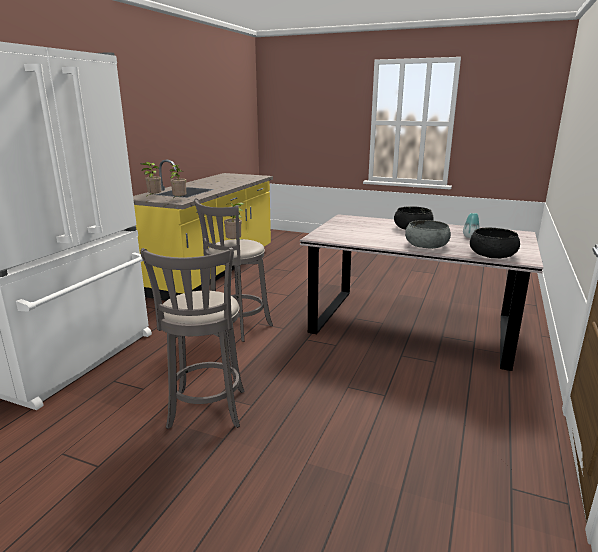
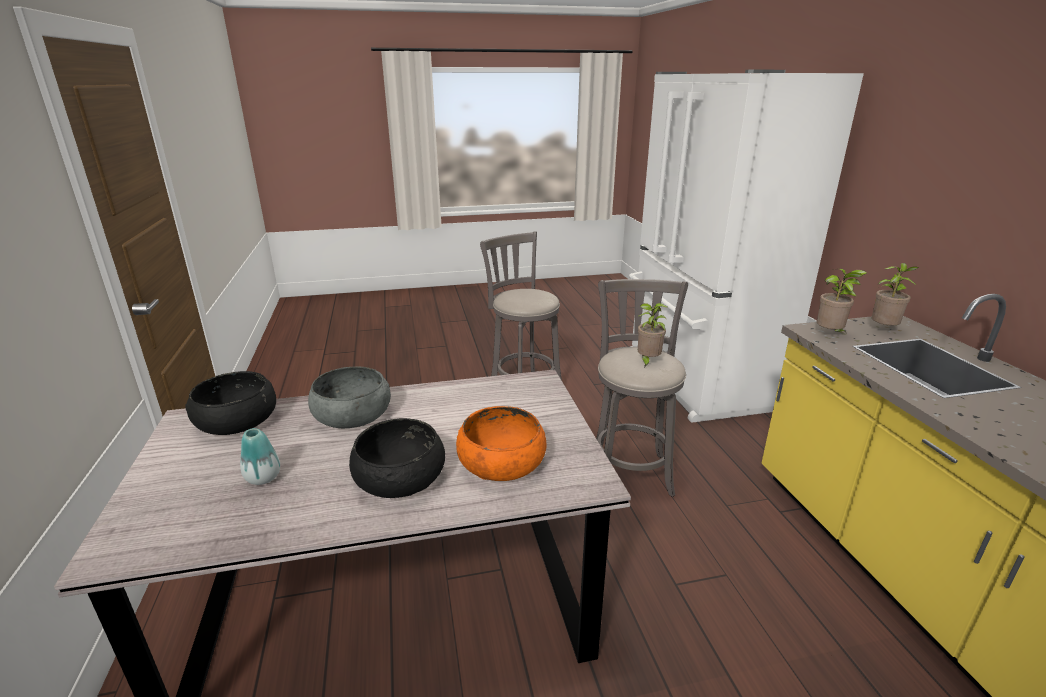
camera: 145 degrees right, 5 degrees up
(370, 224) = (501, 462): none -> orange bowl

